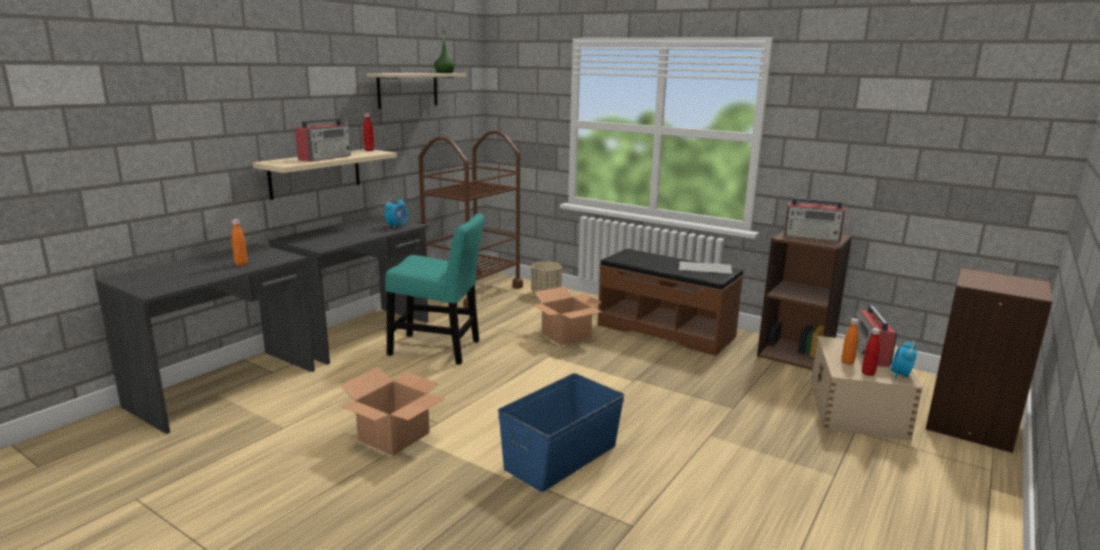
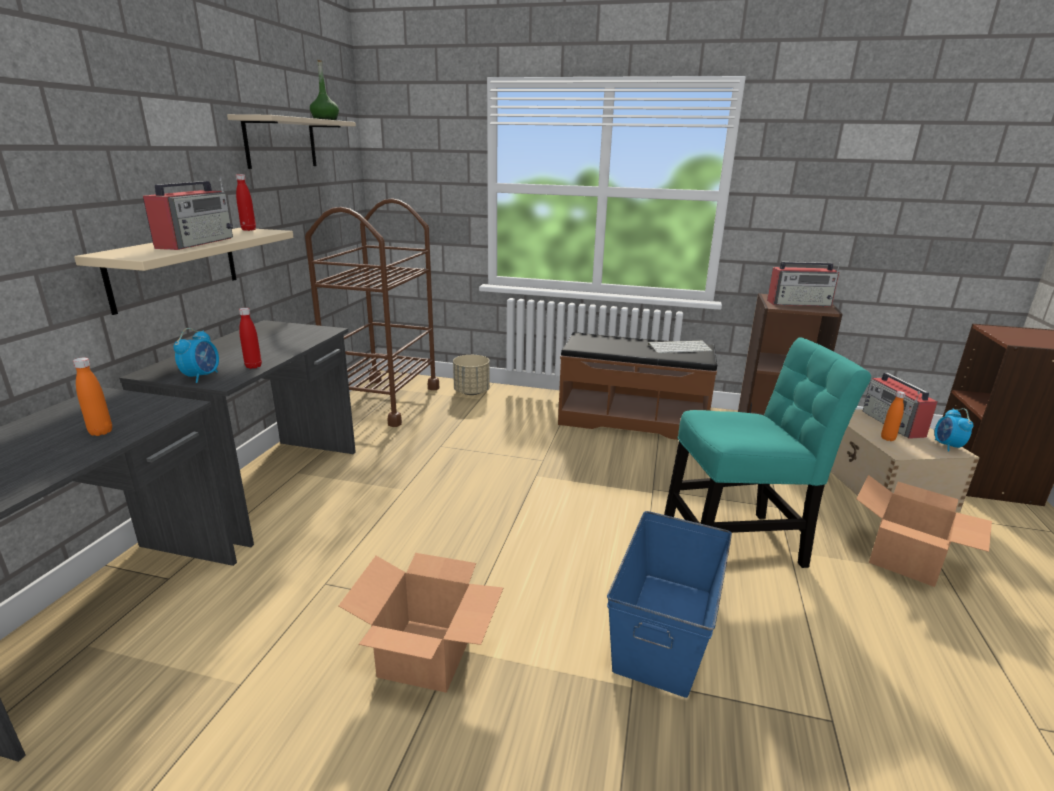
camera: 20 degrees left, 5 degrees up
(397, 226) = (308, 334): alarm clock -> alarm clock (202, 376)
(439, 349) = (395, 491): turquoise chair -> turquoise chair (739, 543)
(566, 335) = (534, 443): cardboard box -> cardboard box (904, 558)
(868, 373) = (919, 449): red bottle -> red bottle (253, 366)

